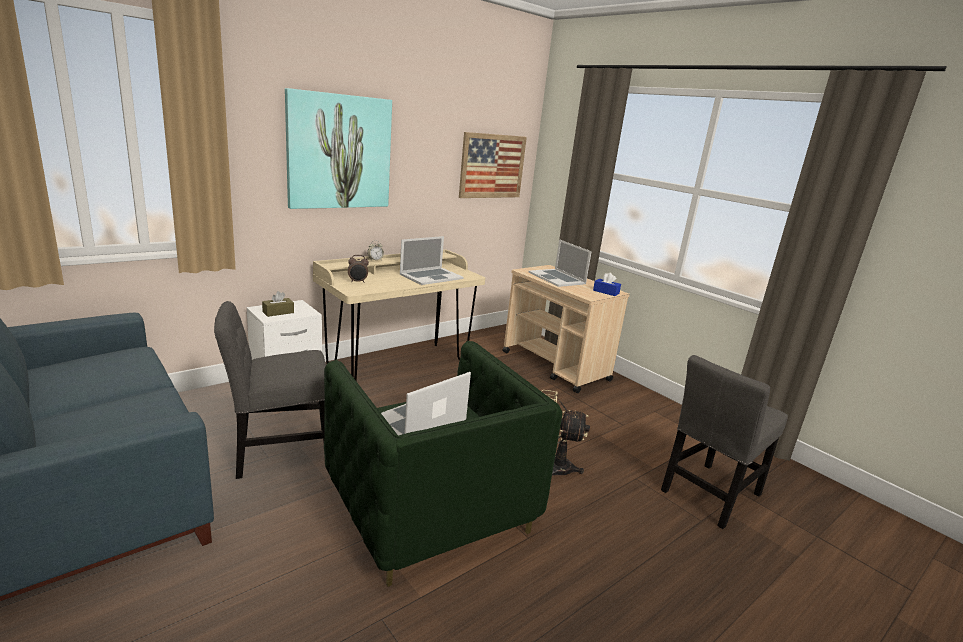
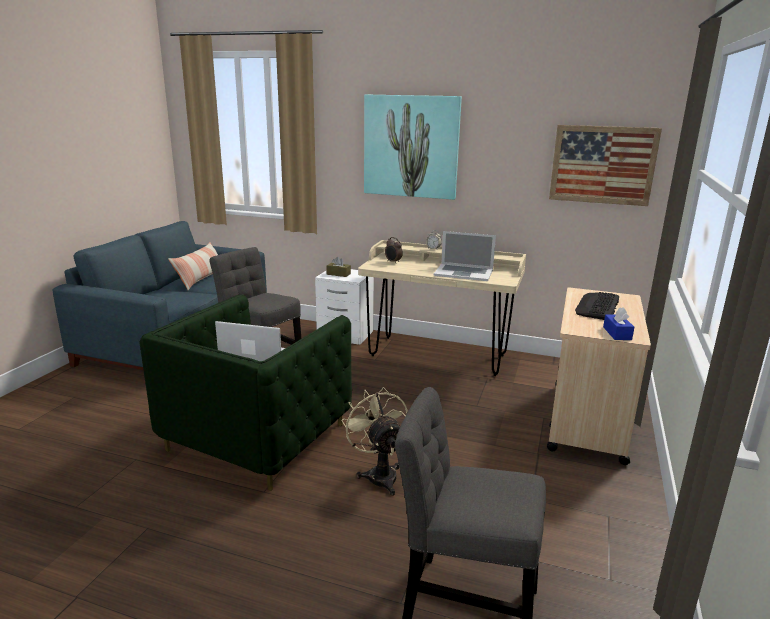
camera: 60 degrees right, 0 degrees up
(82, 379) = (201, 279): none -> pillow
(557, 278) = (597, 306): laptop -> keyboard

